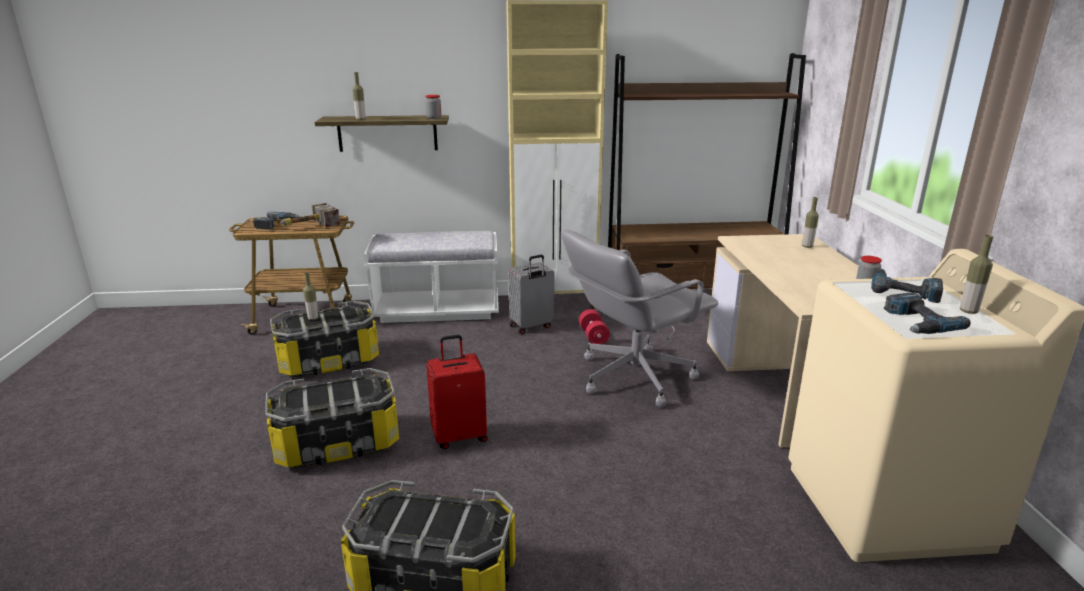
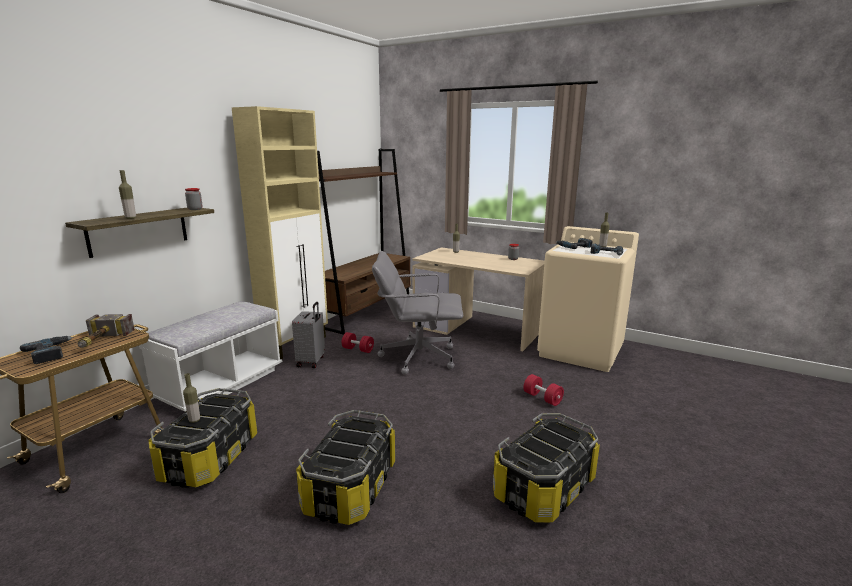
camera: 55 degrees left, 5 degrees down
(459, 436) = (407, 431): red suitcase -> none
(633, 376) = (418, 357): grey office chair -> grey office chair turned 90 degrees clockwise
(658, 512) = (542, 398): none -> red dumbbell

